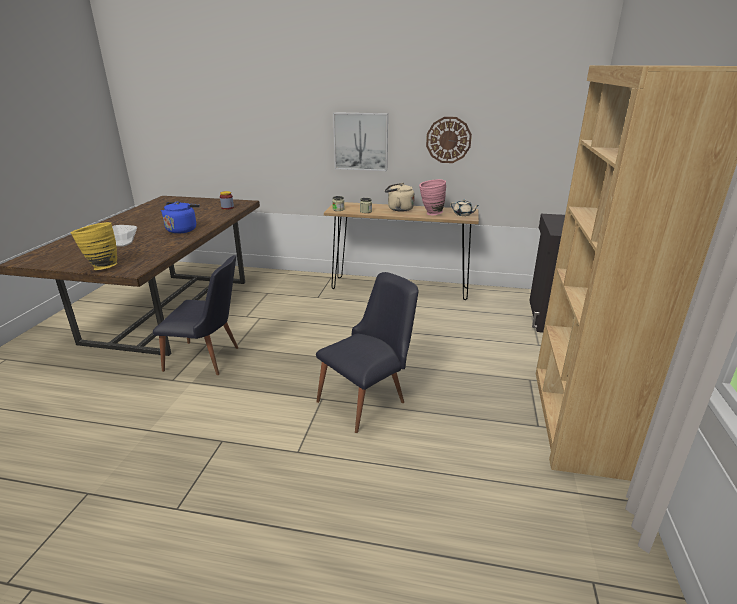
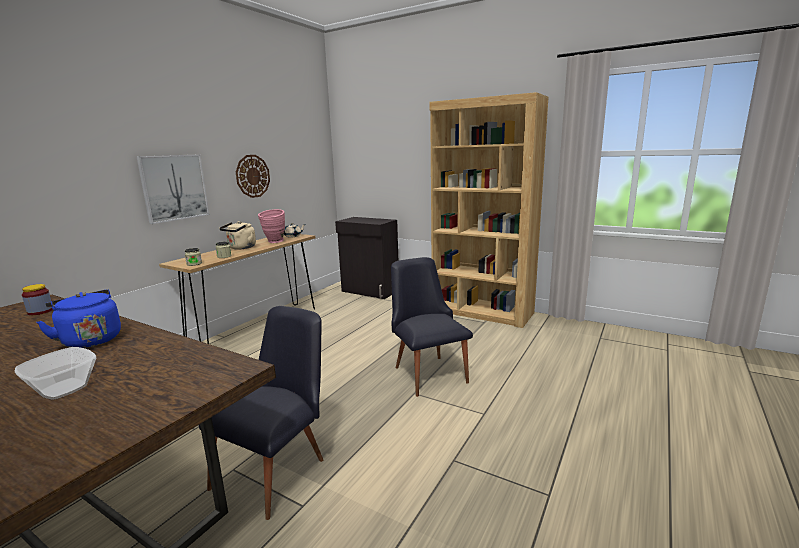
camera: 70 degrees left, 10 degrees down
(101, 267) = (177, 398): yellow vase -> none

